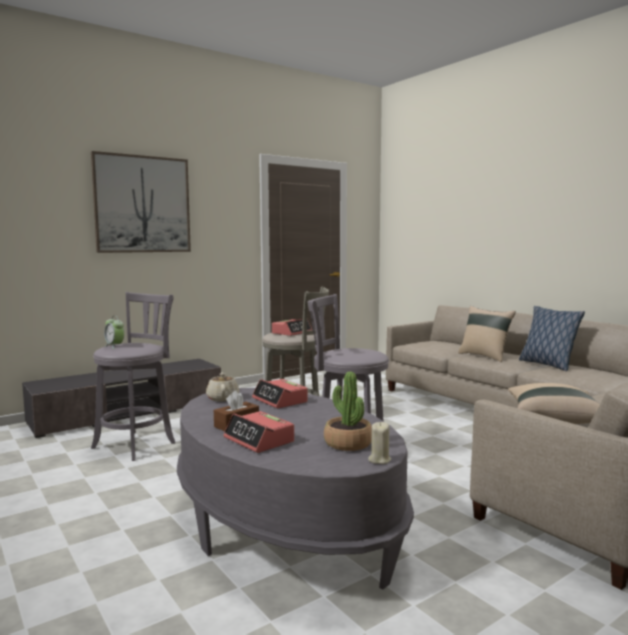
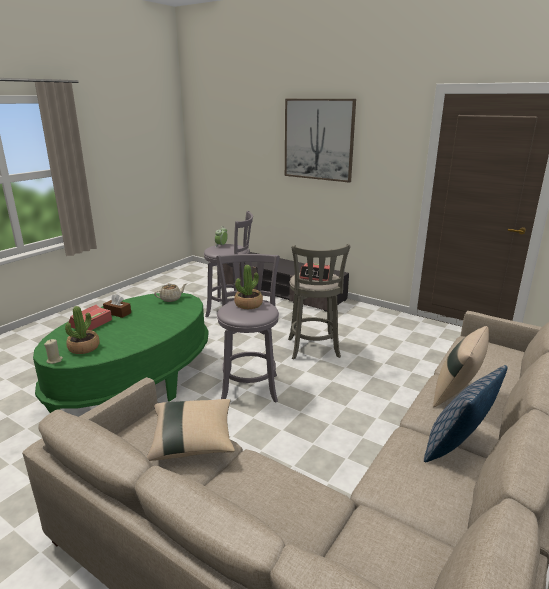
camera: 70 degrees right, 15 degrees up
(280, 400) = (171, 315): alarm clock -> none
(284, 524) = (134, 382): grey coffee table -> green coffee table
(344, 351) = (248, 304): none -> potted plant

